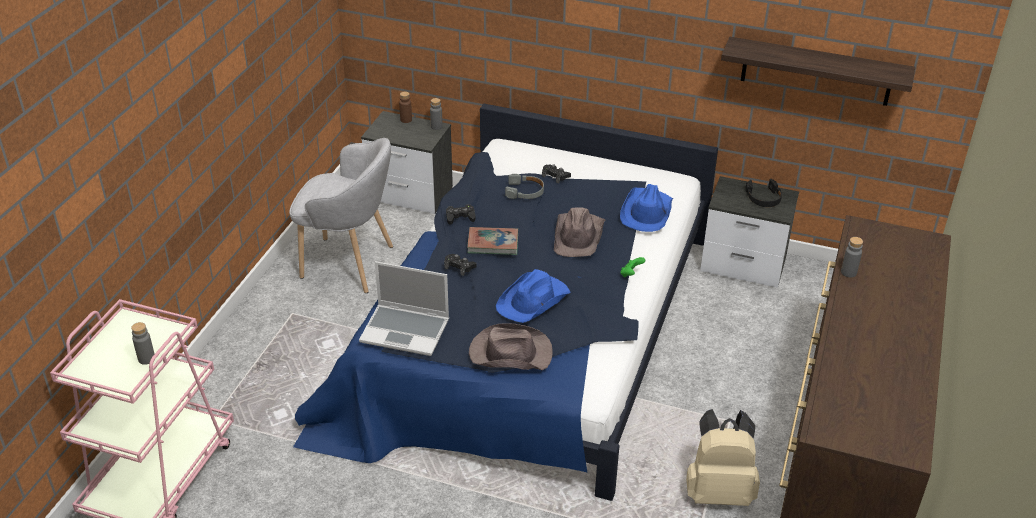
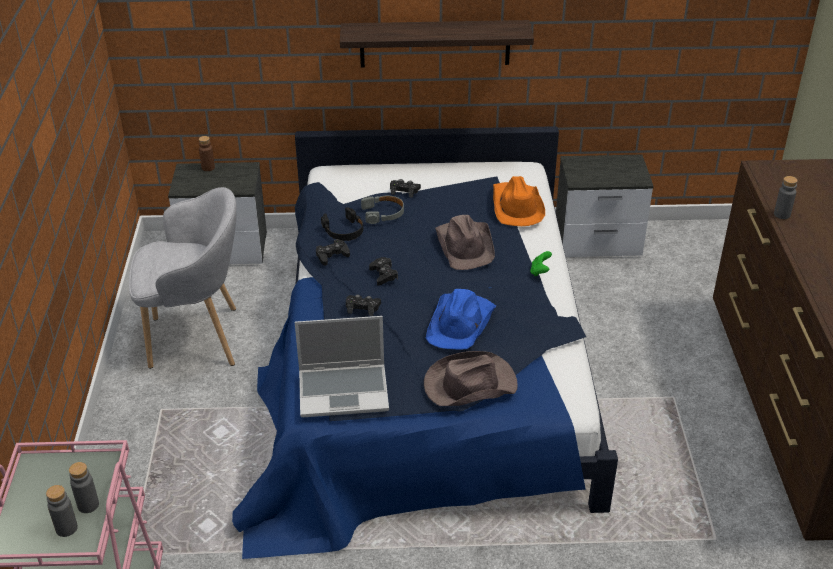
camera: 20 degrees left, 0 degrees up
(436, 126) = (245, 168): grey bottle -> grey bottle (66, 528)
(493, 244) = (383, 275): book -> black game controller
(646, 212) = (516, 206): blue hat -> orange hat
(718, 491) = (703, 470): beige backpack -> none
(763, 198) = (614, 168): black headphones -> black headphones (344, 231)
(816, 71) = (652, 27): shelf -> shelf (435, 43)

